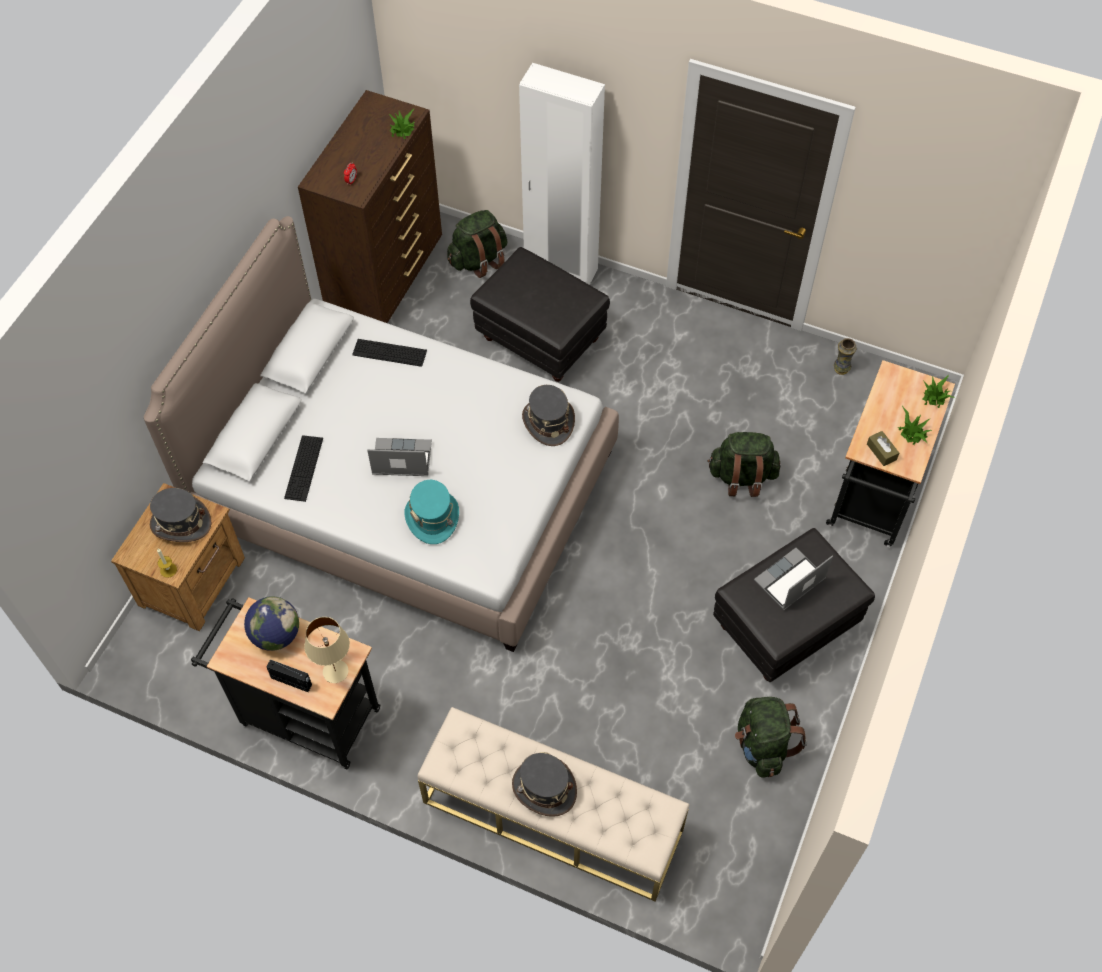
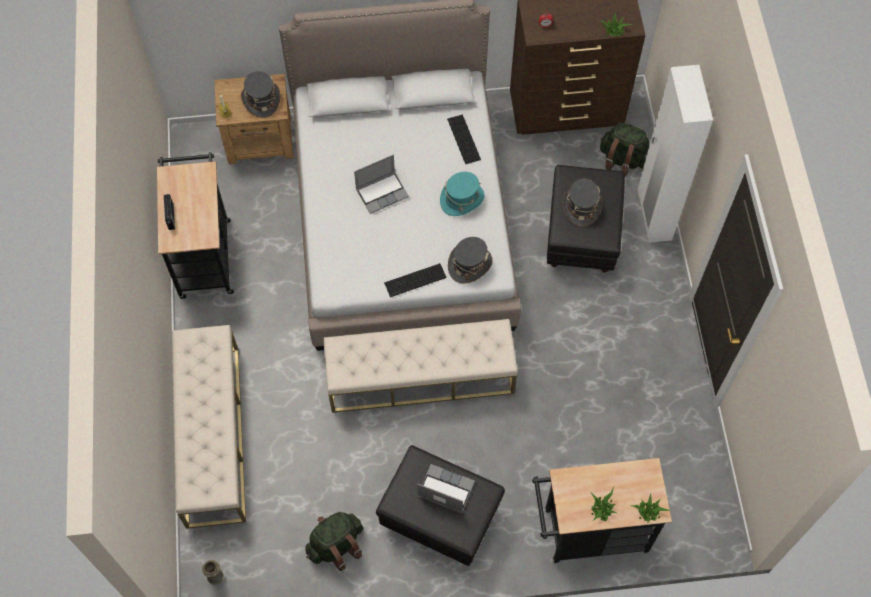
camera: 60 degrees right, 5 degrees up
(276, 635) = (198, 191): globe -> none
(304, 468) = (341, 141): keyboard -> keyboard (415, 280)
(335, 671) = (190, 236): beige table lamp -> none
(401, 459) = (382, 192): laptop -> laptop turned 90 degrees clockwise
(432, 517) = (348, 235): turquoise hat -> turquoise hat (462, 199)
(544, 788) = (199, 408): grey hat -> grey hat (581, 207)
(610, 564) = (420, 377): none -> beige bench
(742, 477) = (550, 429): green backpack -> none
(841, 369) = (698, 455): vase -> vase (216, 577)
(881, 452) = (569, 493): brown tissue box -> none

